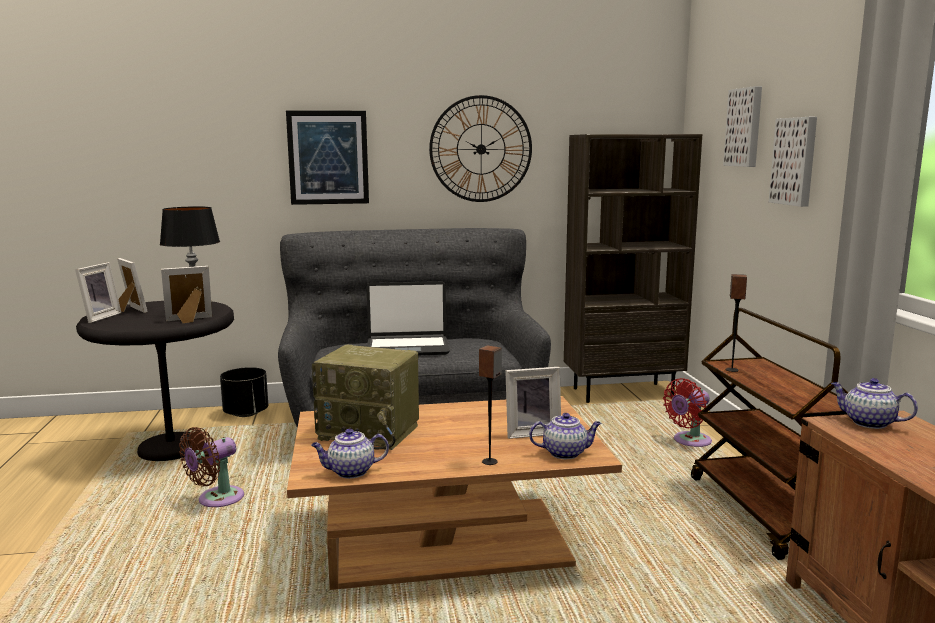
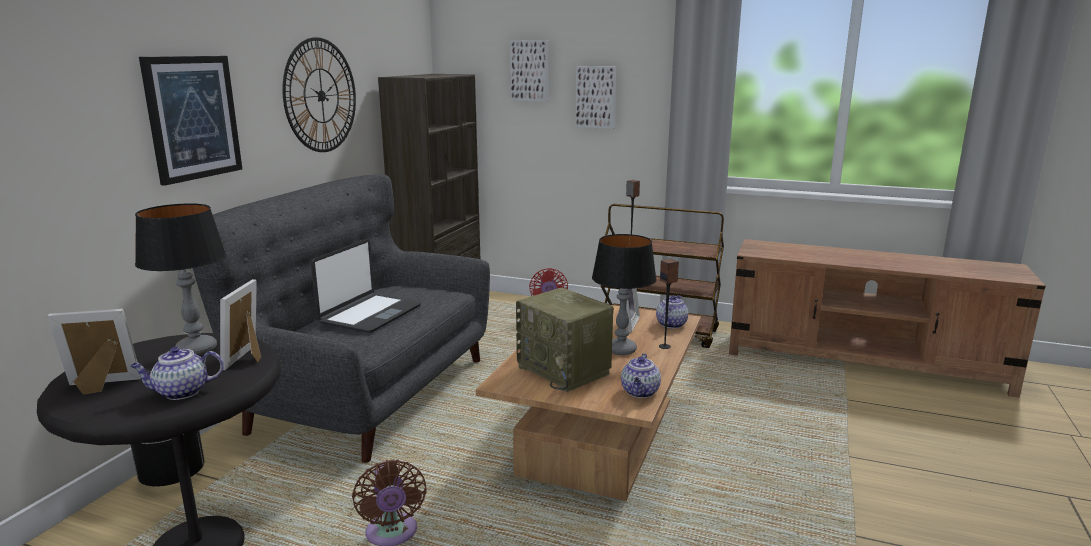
camera: 60 degrees left, 5 degrees up
(98, 317) = (102, 410): picture frame -> none
(371, 432) = (565, 370): radio -> radio turned 90 degrees clockwise
(452, 444) = (621, 350): none -> table lamp
(868, 423) = (756, 248): teapot -> teapot (181, 392)

